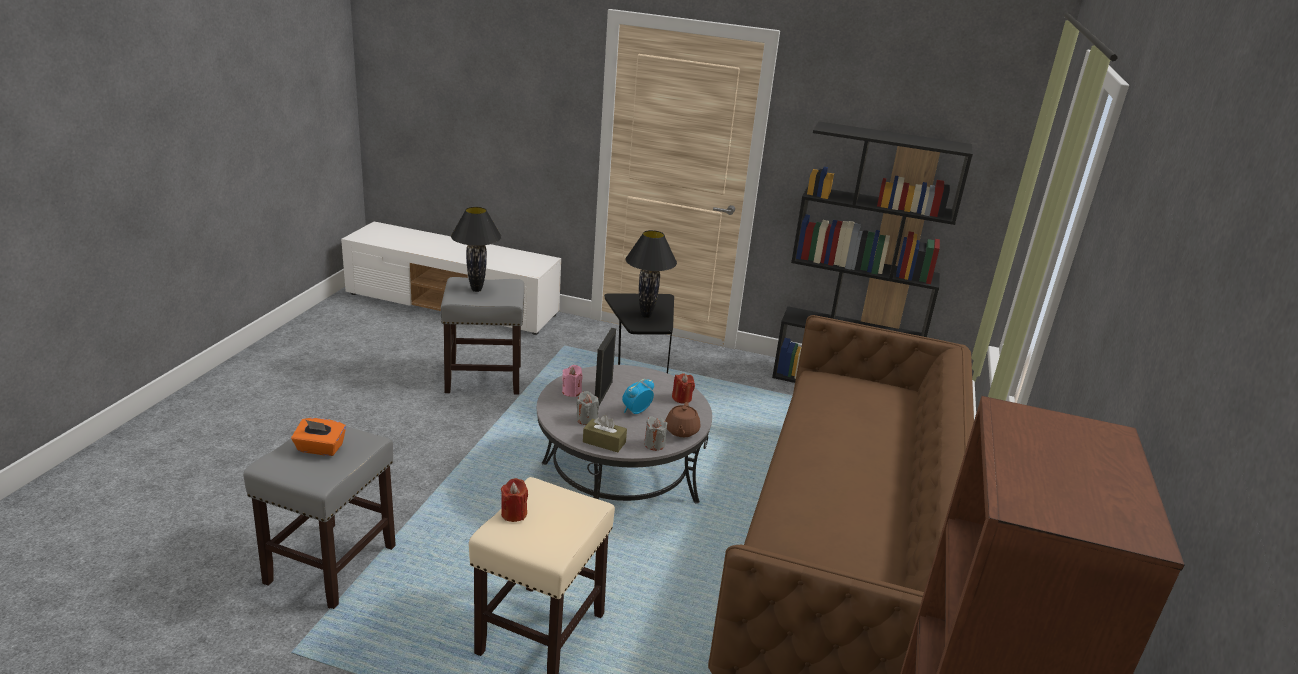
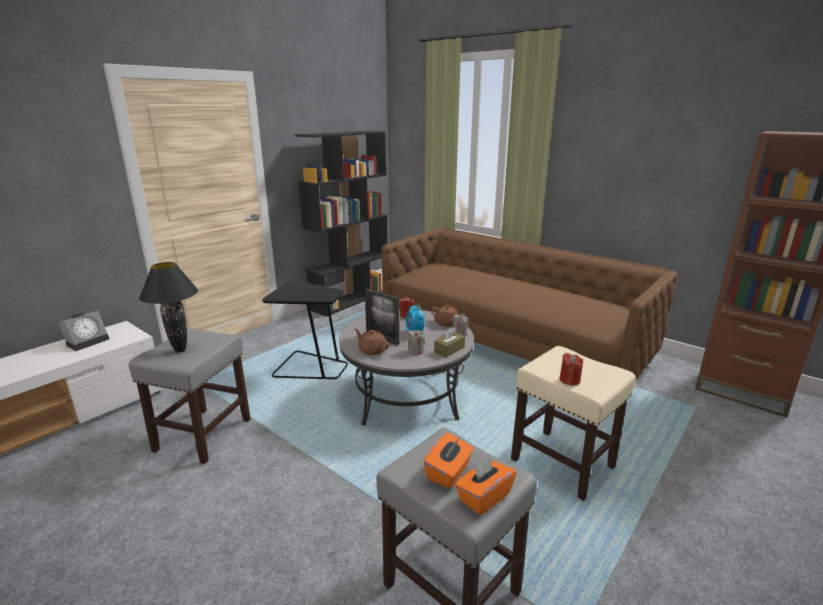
camera: 65 degrees left, 5 degrees down
(289, 468) = (484, 497): none -> orange tissue box
(511, 257) = (88, 341): none -> alarm clock
(571, 392) = (372, 350): pink candle -> brown teapot
(646, 315) = (313, 293): black table lamp -> none

